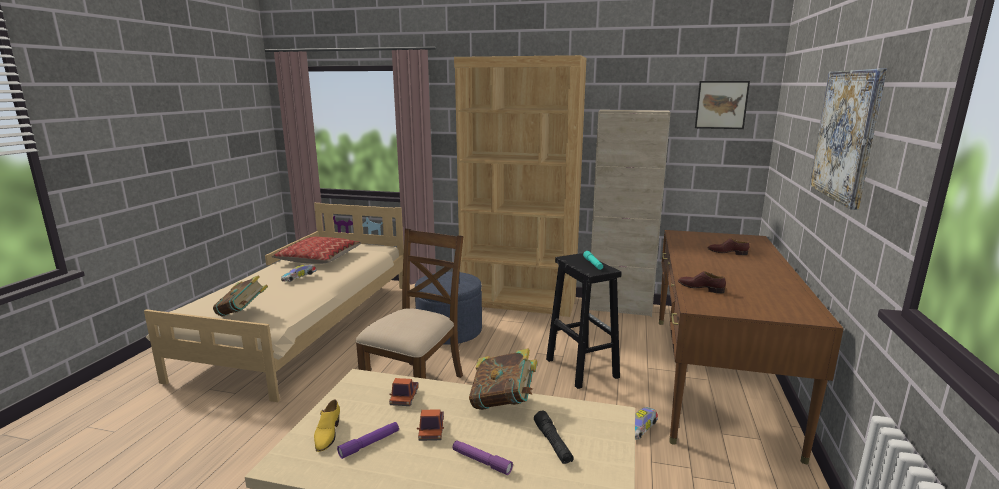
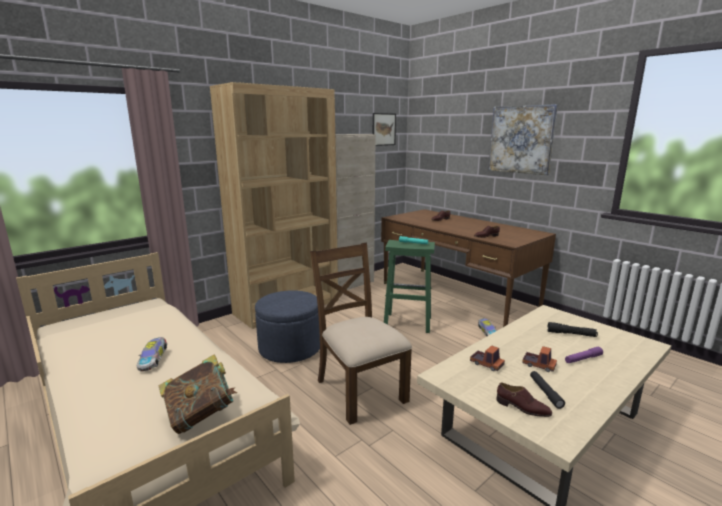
camera: 55 degrees left, 0 degrees up
(319, 258) = (108, 338): pillow -> none
(327, 434) = (522, 408): yellow shoe -> brown shoe
(369, 444) = (545, 392): purple flashlight -> black flashlight
(503, 402) = (516, 334): book -> none
(580, 368) = (406, 323): black stool -> green stool

